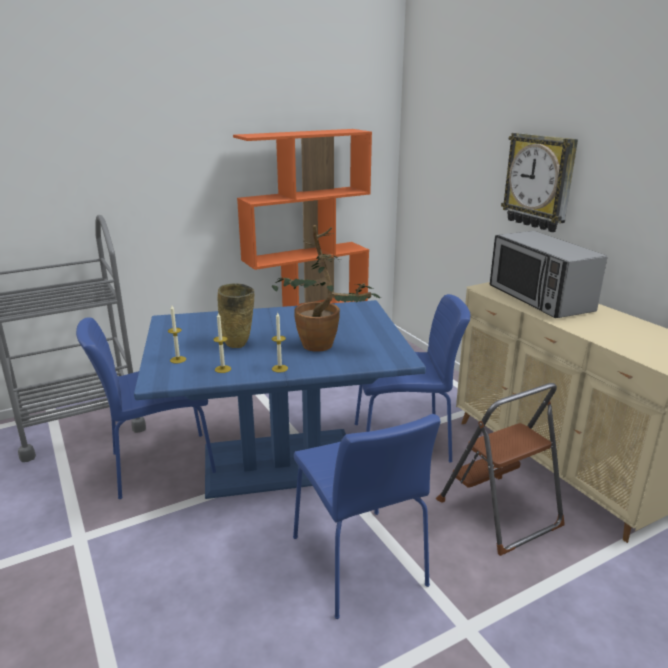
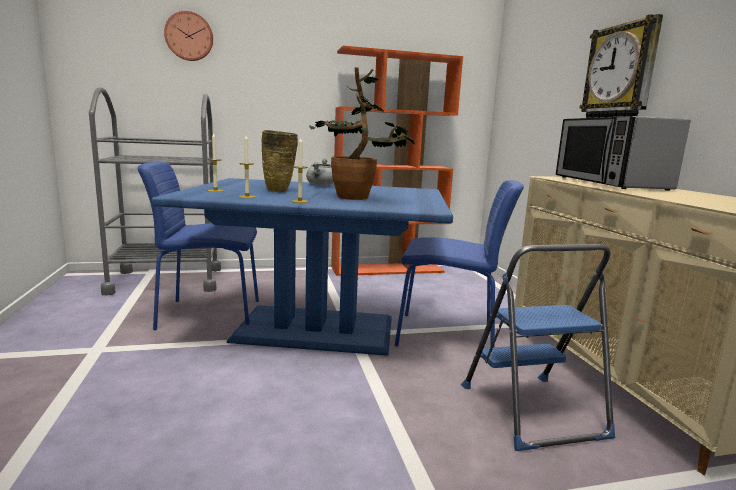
camera: 15 degrees right, 10 degrees down
(57, 139) = (189, 36): none -> wall clock
(264, 317) = (321, 185): none -> grey cooking pot
(361, 564) = (344, 423): blue chair -> none
(501, 514) = (534, 413): brown step ladder -> blue step ladder

